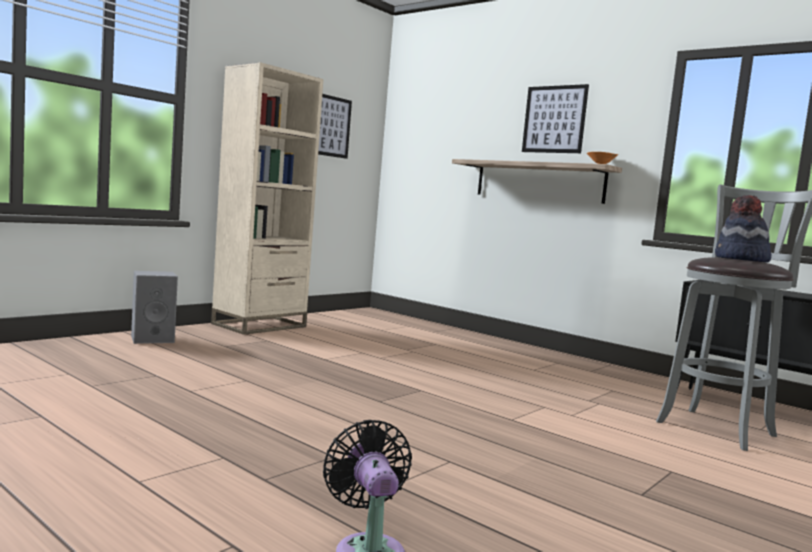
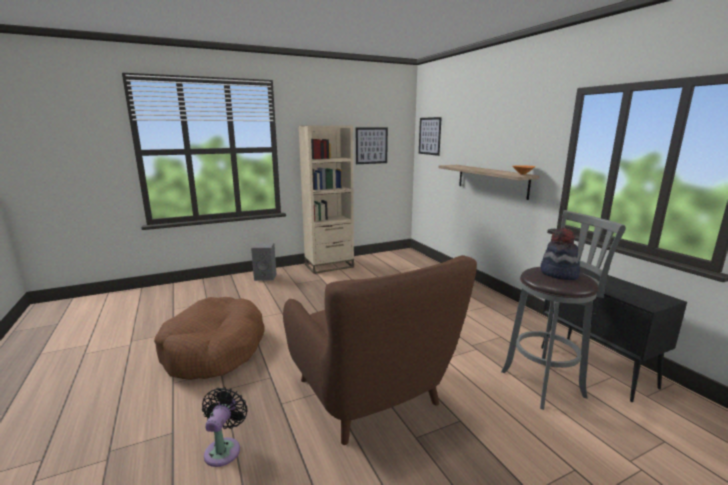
camera: 25 degrees right, 10 degrees up
(172, 432) = (214, 350): none -> brown dog bed
(527, 463) = (370, 398): none -> brown armchair
(554, 119) = (500, 138): picture -> picture (429, 136)

